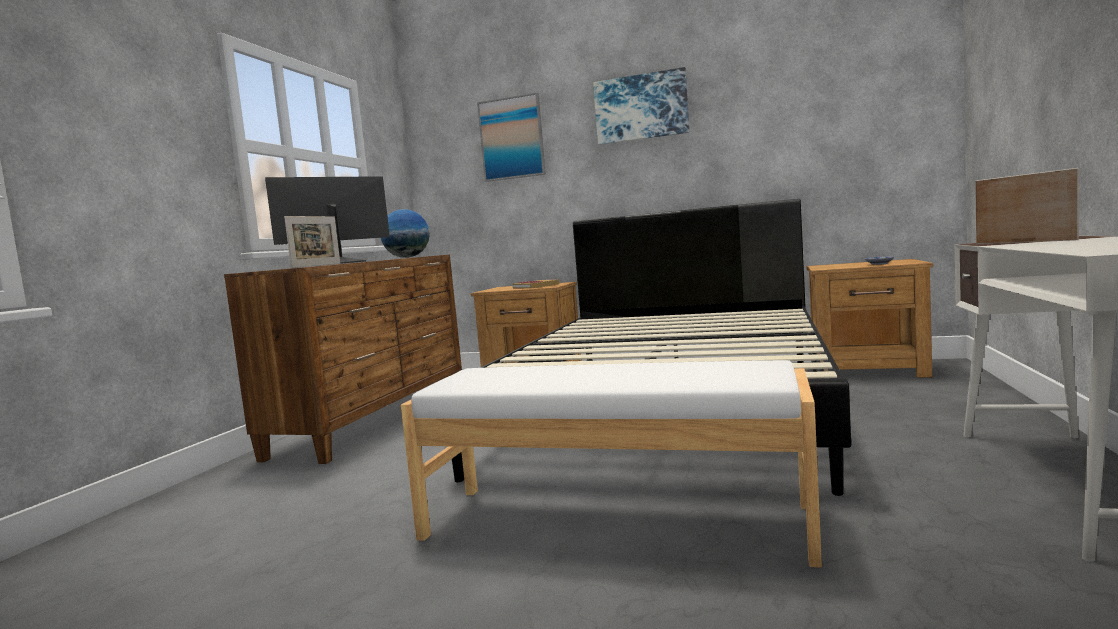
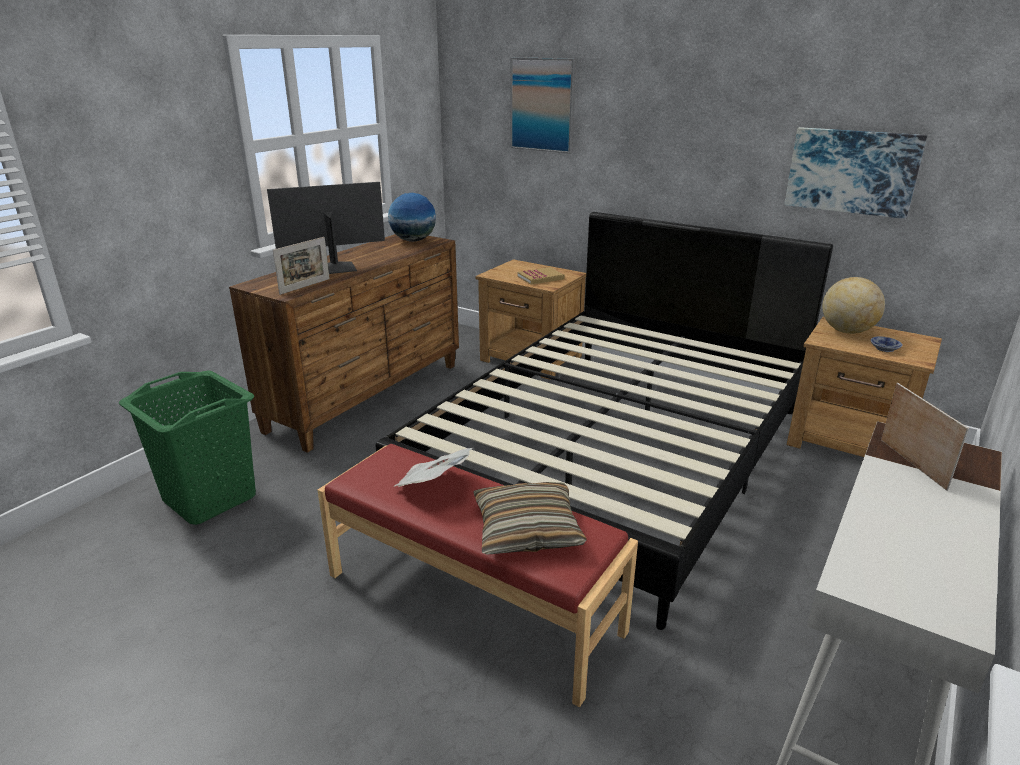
camera: 15 degrees right, 20 degrees up
(210, 516) = (210, 497): none -> green laundry basket
(546, 373) = (434, 485): none -> newspaper
(614, 521) = (473, 601): white bench -> red bench
(641, 107) = (683, 98): picture -> picture (852, 171)
(686, 373) = (527, 530): none -> pillow
(837, 265) = (847, 331): none -> globe

